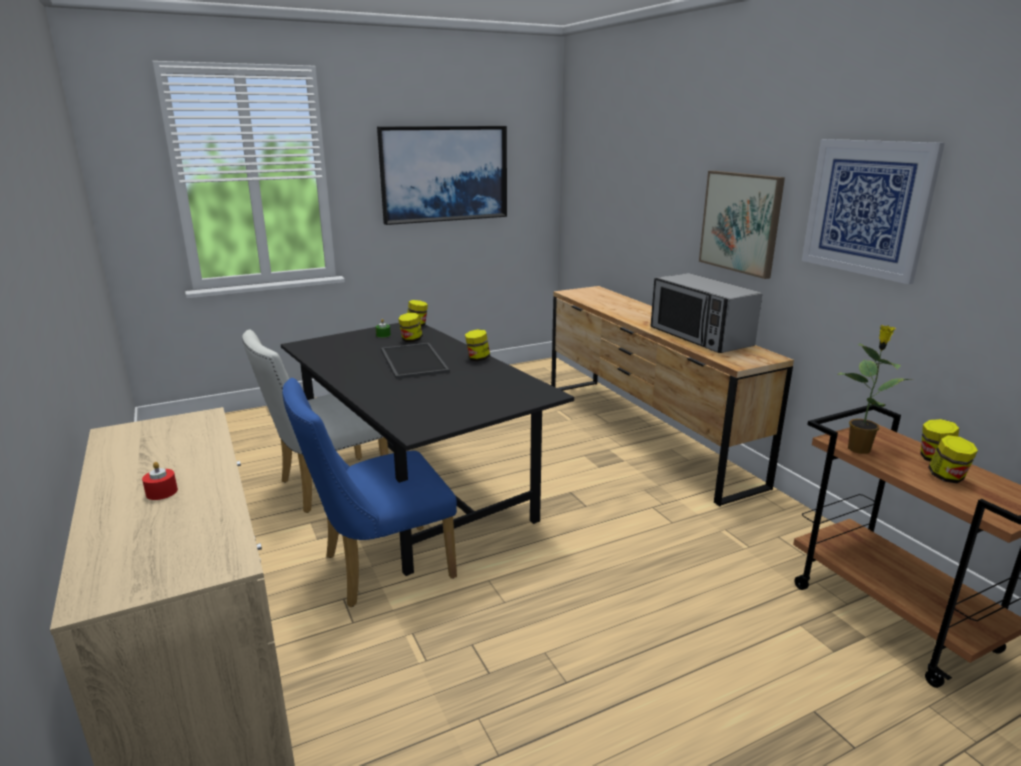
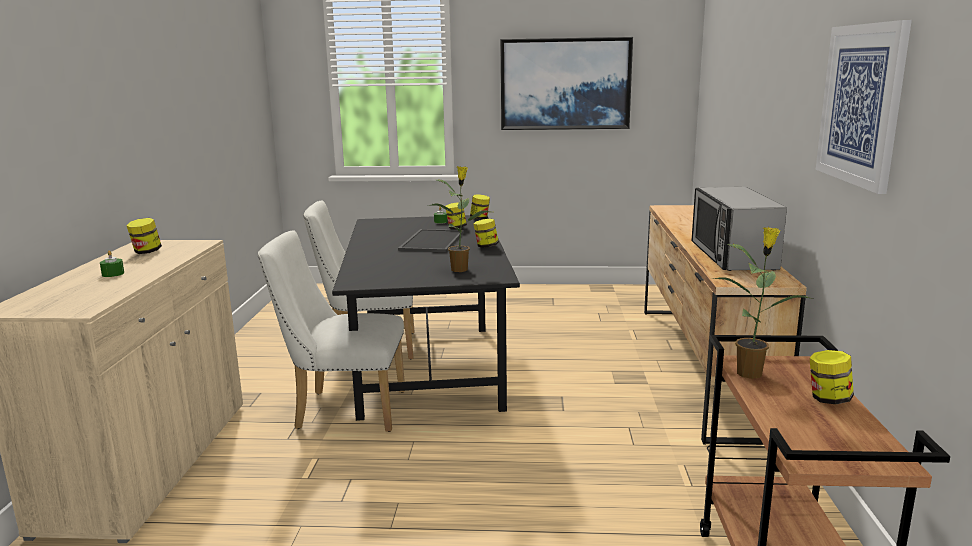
camera: 30 degrees right, 5 degrees down
(161, 492) = (113, 274): red candle -> green candle
(378, 568) = (342, 410): blue chair -> white chair
(497, 391) = (460, 269): none -> potted plant
(740, 222) = (787, 129): picture -> none
(947, 477) = (809, 416): jar -> jar (146, 252)

